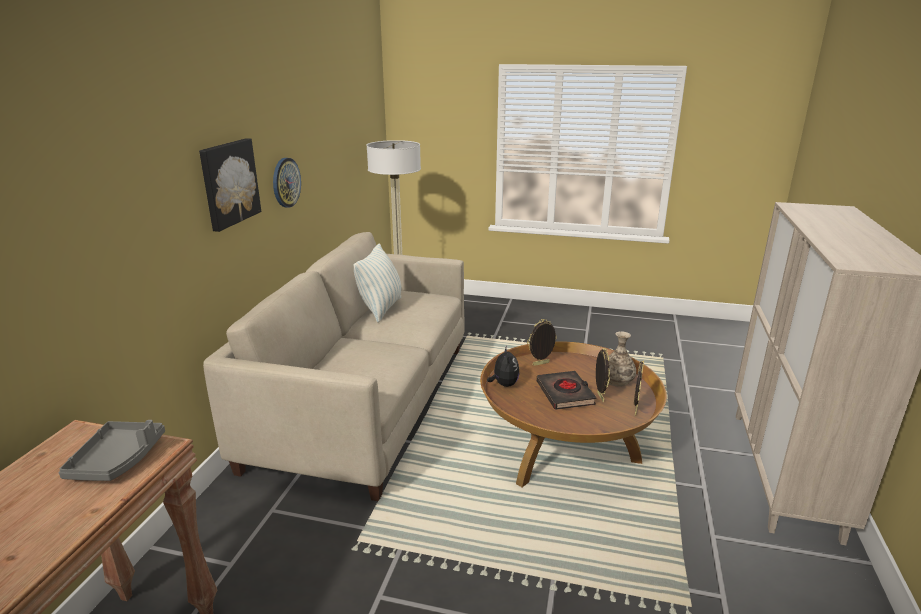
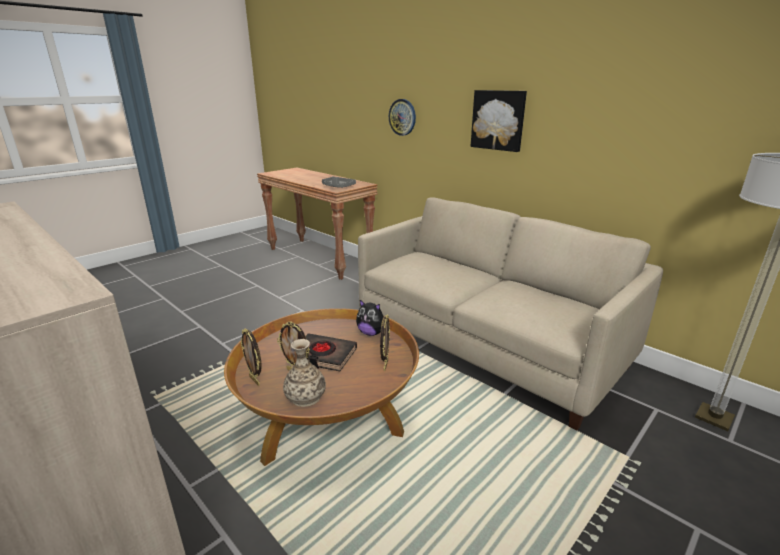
camera: 120 degrees right, 0 degrees up
(285, 182) = (572, 144): wall clock -> wall clock (402, 117)
(381, 309) = (541, 294): pillow -> none

